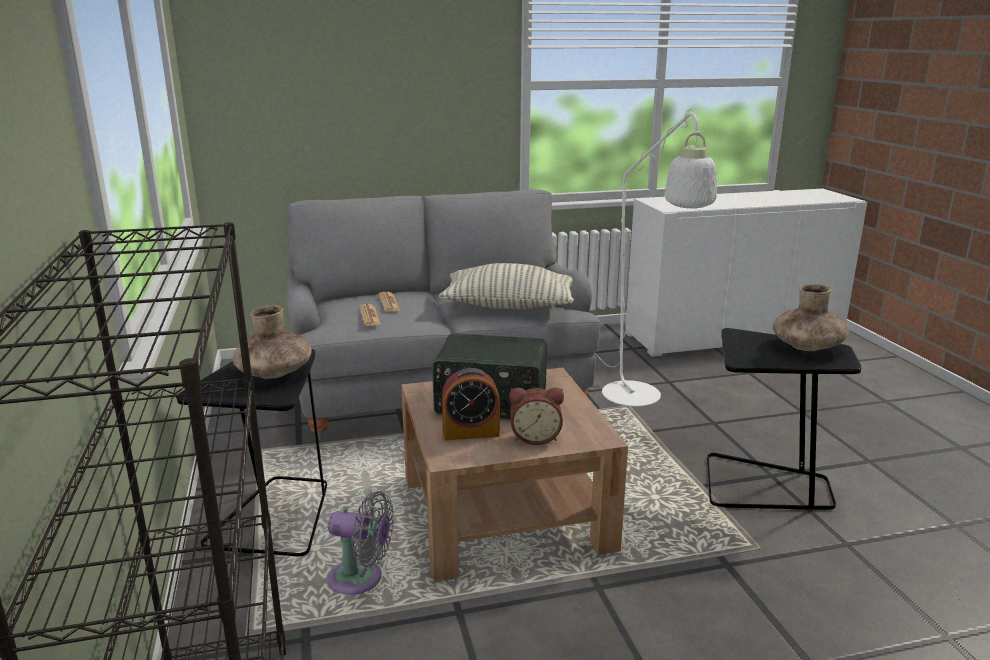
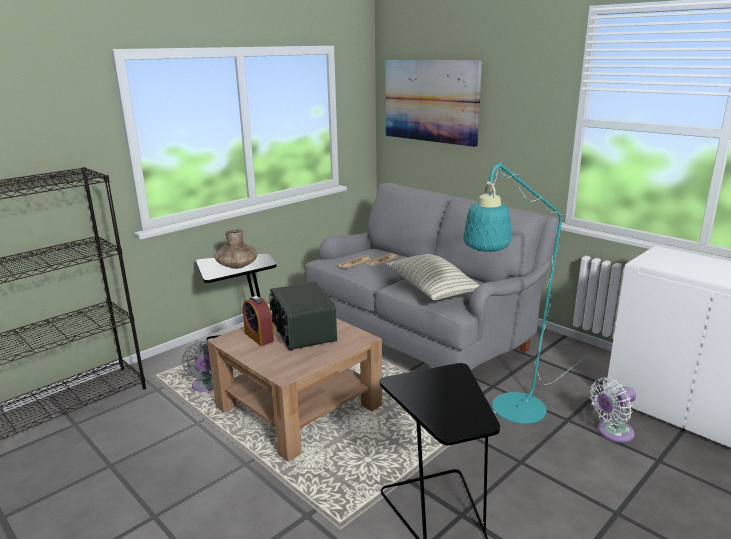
camera: 60 degrees right, 0 degrees up
(303, 75) = (431, 101): none -> picture
(535, 437) = (268, 356): alarm clock -> none
(638, 400) = (511, 414): white floor lamp -> turquoise floor lamp
(701, 373) = (612, 432): none -> white fan
(806, 347) = (465, 406): brown vase -> none

